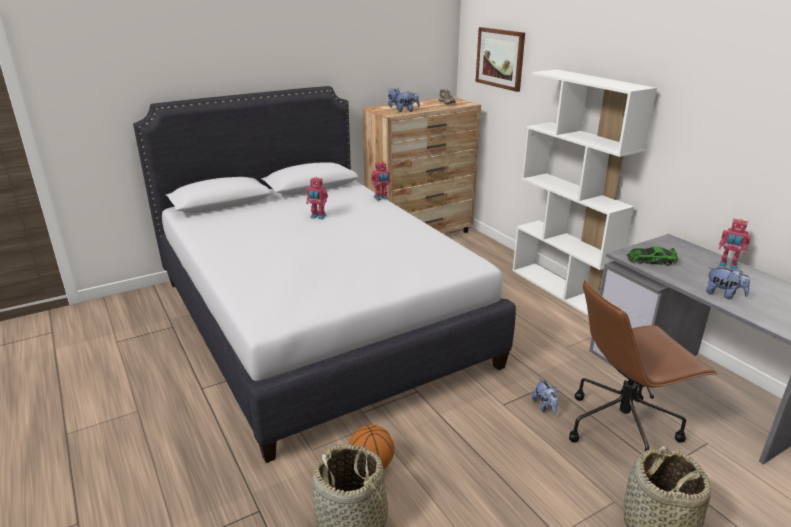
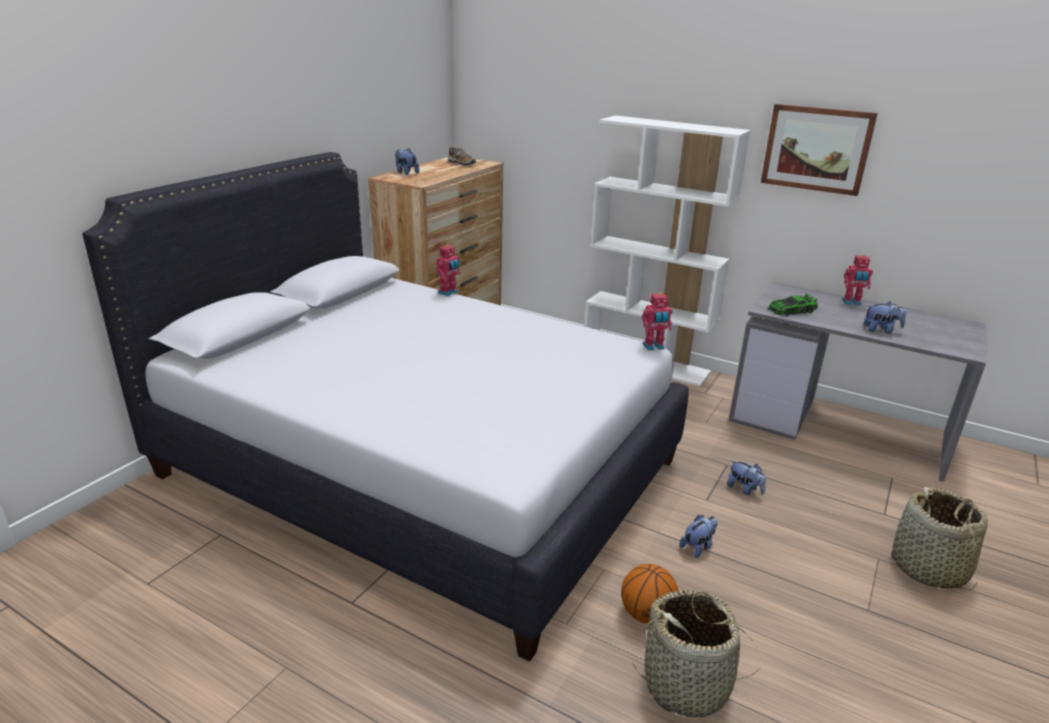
camera: 30 degrees left, 0 degrees up
(318, 217) = (400, 330): toy robot -> toy robot (654, 347)
(407, 110) = (432, 177): plush toy -> plush toy (698, 547)
(500, 58) = (525, 105): picture -> picture (816, 149)
(622, 427) = (821, 487): brown office chair -> none

